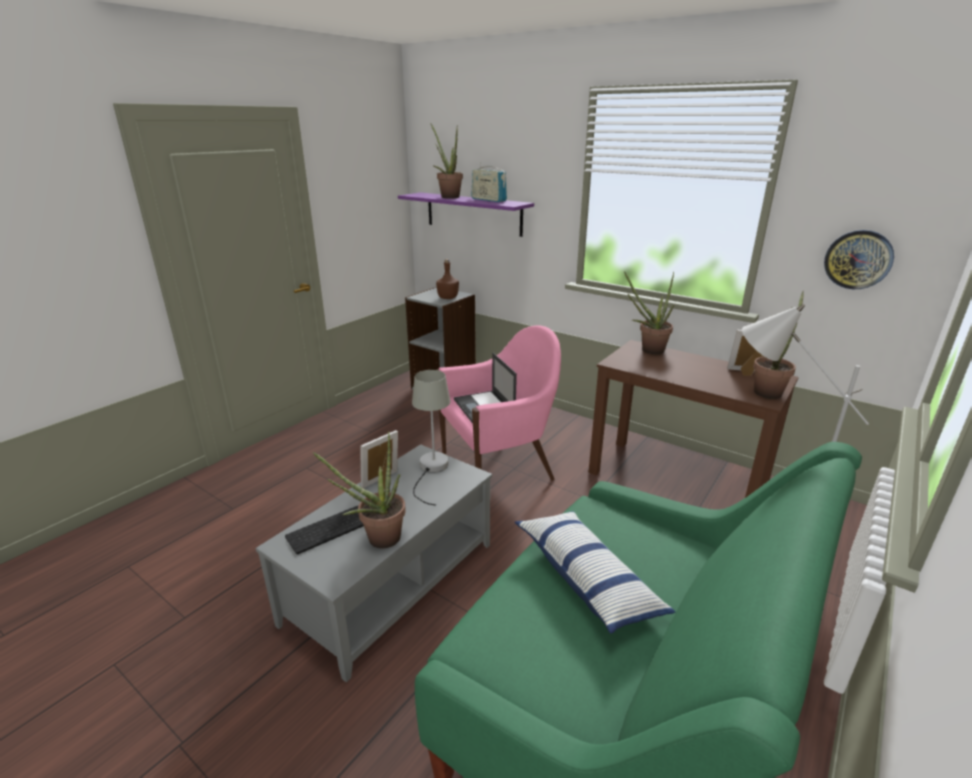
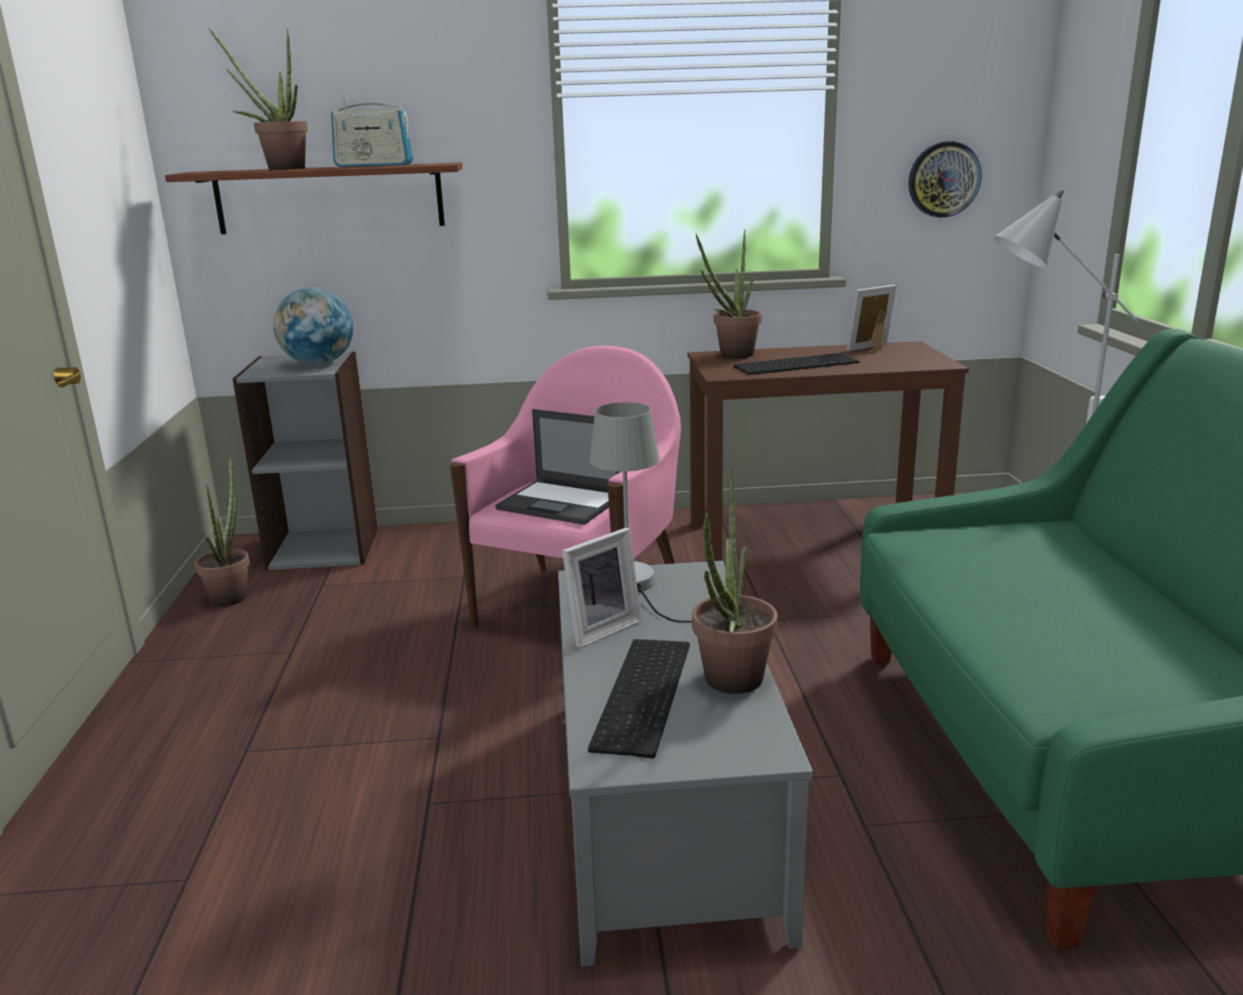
camera: 40 degrees left, 5 degrees down
(384, 482) = (600, 628): picture frame -> picture frame turned 135 degrees counterclockwise
(447, 297) = (318, 364): brown bottle -> globe
(473, 213) = (329, 198): purple shelf -> brown shelf
(587, 578) = (1028, 591): pillow -> none
(672, 369) = (796, 364): none -> keyboard
(769, 391) = (925, 357): potted plant -> potted plant (232, 594)

